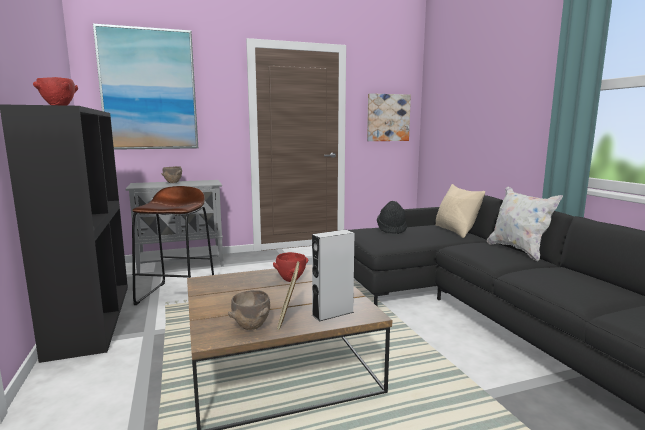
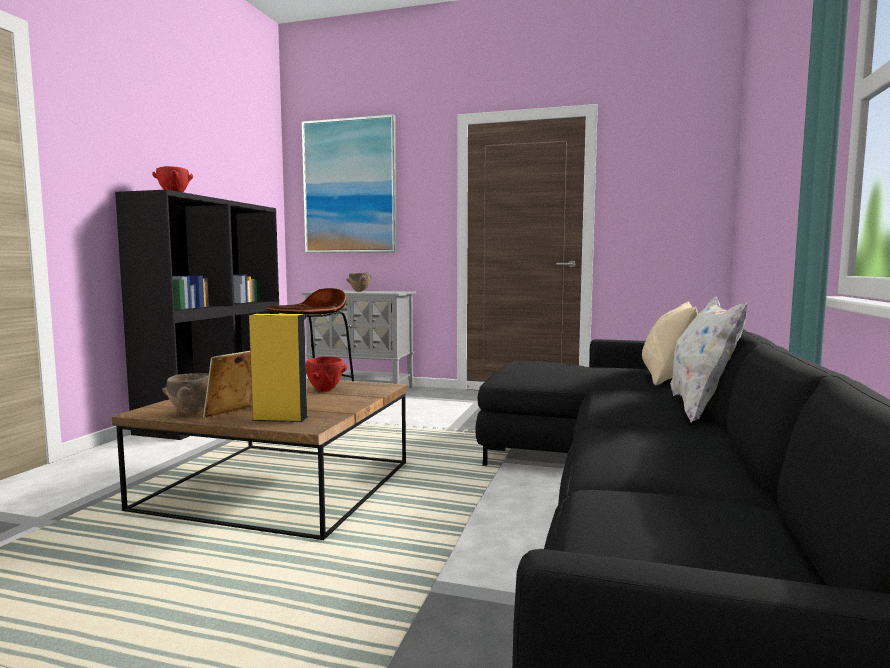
camera: 35 degrees right, 5 degrees down
(332, 313) = (280, 418): grey speaker -> yellow speaker
(388, 117) = (669, 206): picture -> none
(391, 229) = (565, 364): black hat -> none

